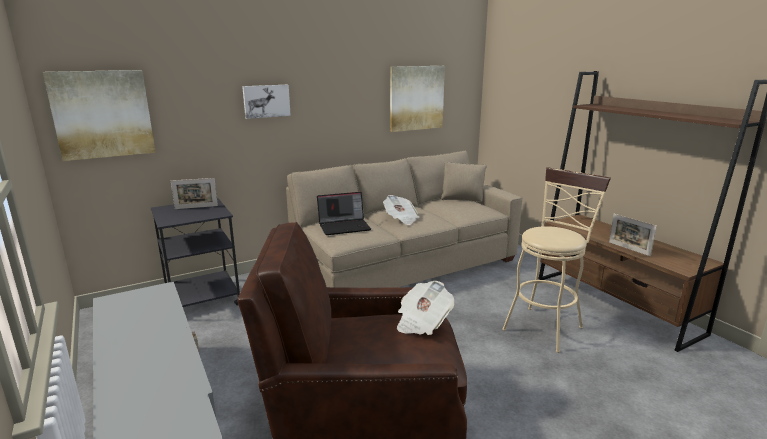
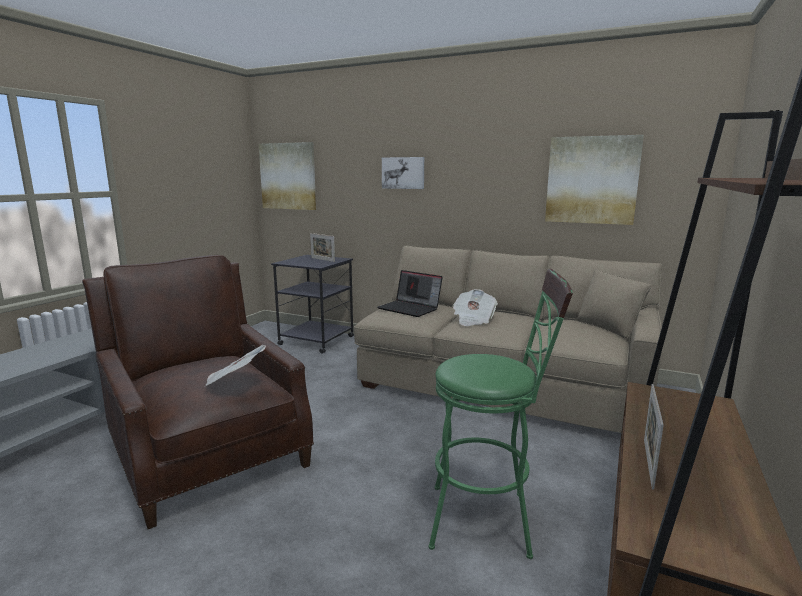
camera: 55 degrees right, 5 degrees down
(545, 325) = (490, 520): beige stool -> green stool

